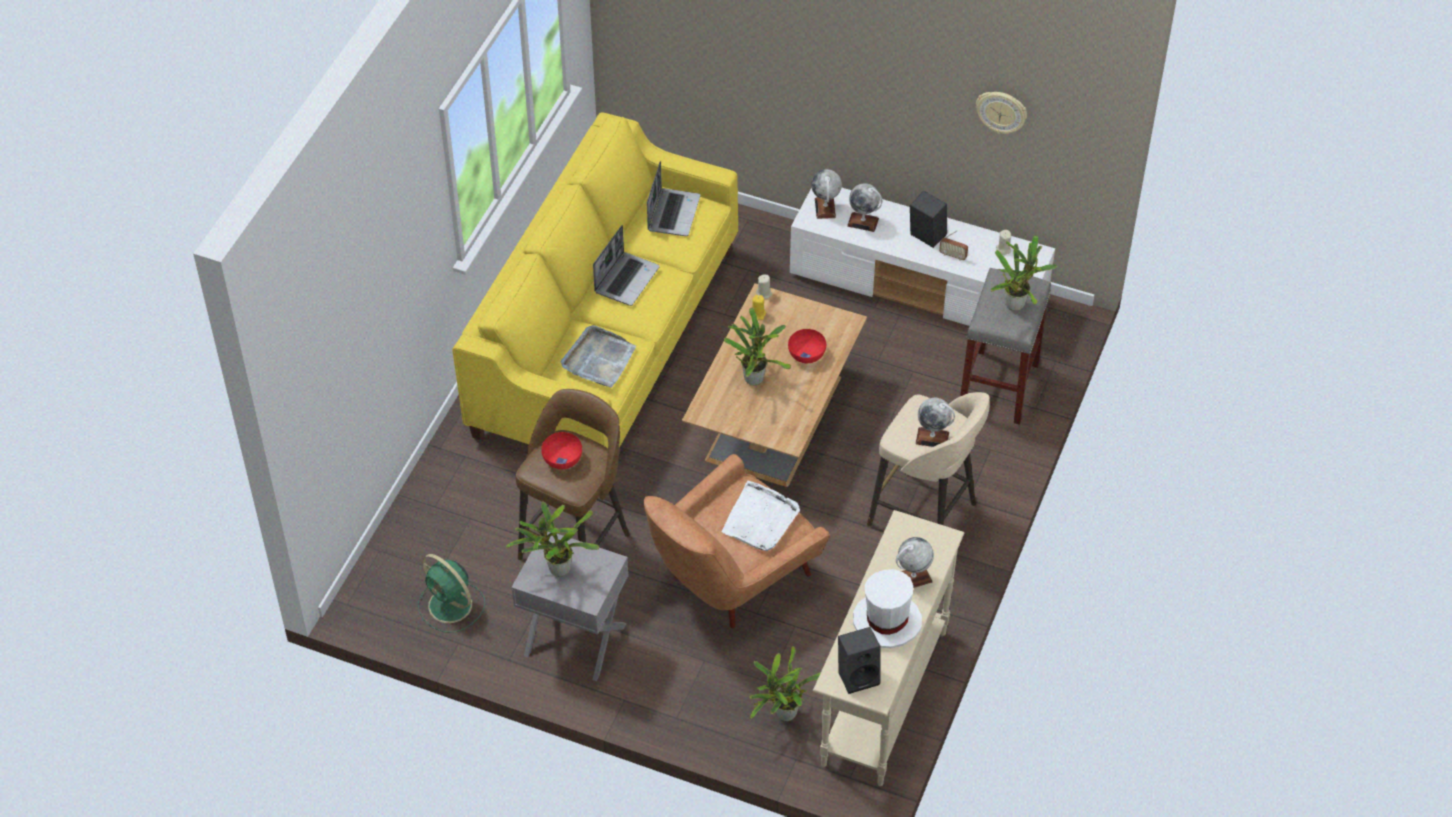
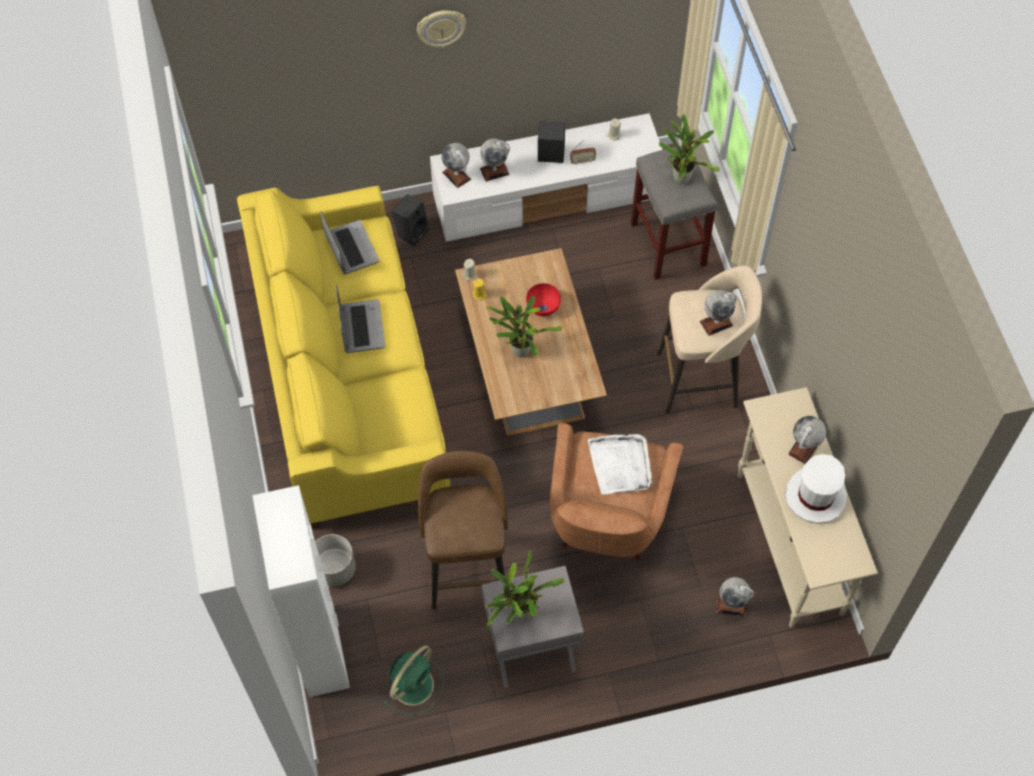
camera: 35 degrees left, 10 degrees up
(399, 534) = (321, 650): none -> white cabinet
(451, 606) = (414, 684): green fan -> green fan turned 60 degrees counterclockwise
(464, 479) = (335, 569): none -> grey planter
(563, 459) = (457, 517): red bowl -> none
(598, 359) = (396, 409): grey tray -> none
(783, 715) = (731, 605): potted plant -> globe
(858, 675) = (833, 554): black speaker -> black speaker (412, 231)
(1001, 111) = (591, 26): wall clock -> wall clock (441, 28)

